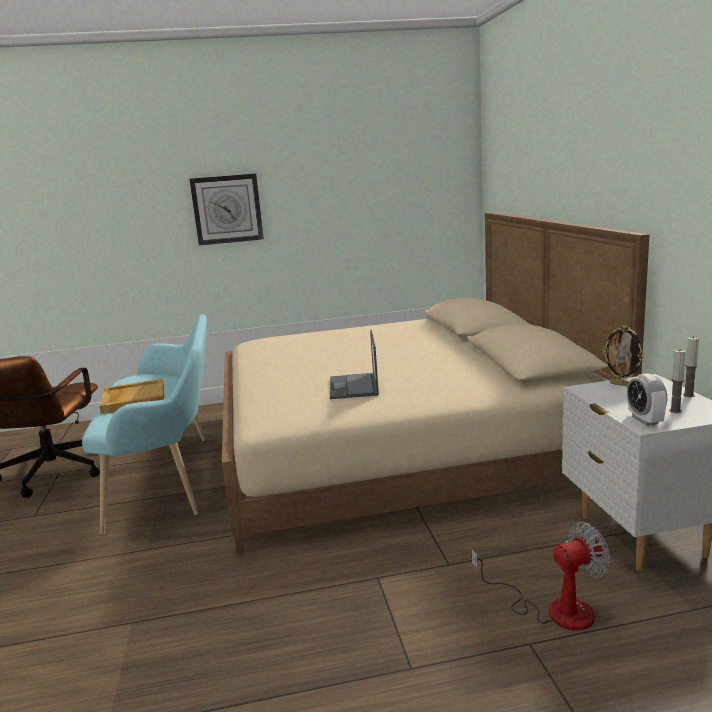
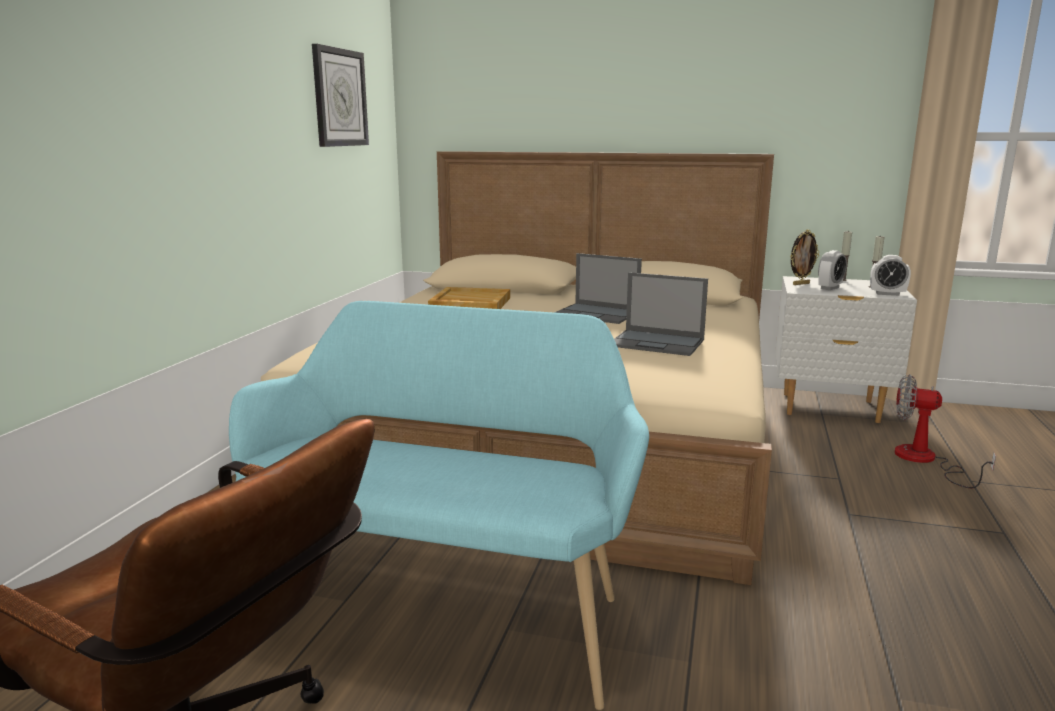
camera: 65 degrees left, 0 degrees up
(133, 399) = (423, 471): beige tray -> beige tray (469, 304)
(227, 209) = (166, 116): wall clock -> wall clock (339, 98)
(416, 359) = (597, 314): none -> laptop
(554, 609) = (925, 461): fan -> fan turned 75 degrees counterclockwise
(625, 396) = (829, 288): none -> alarm clock

